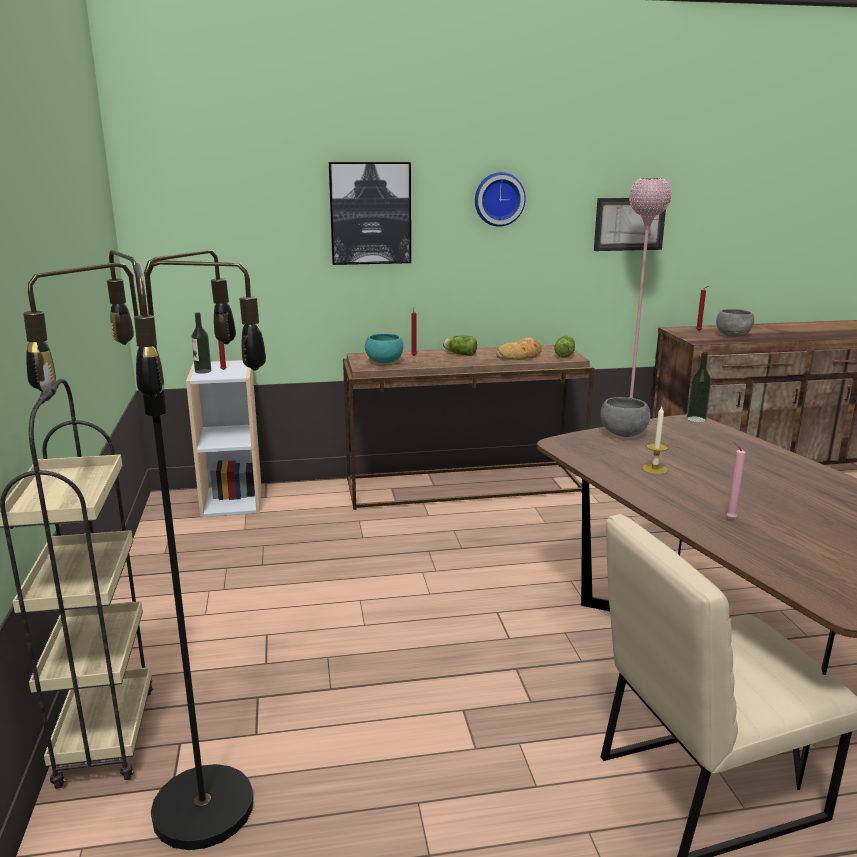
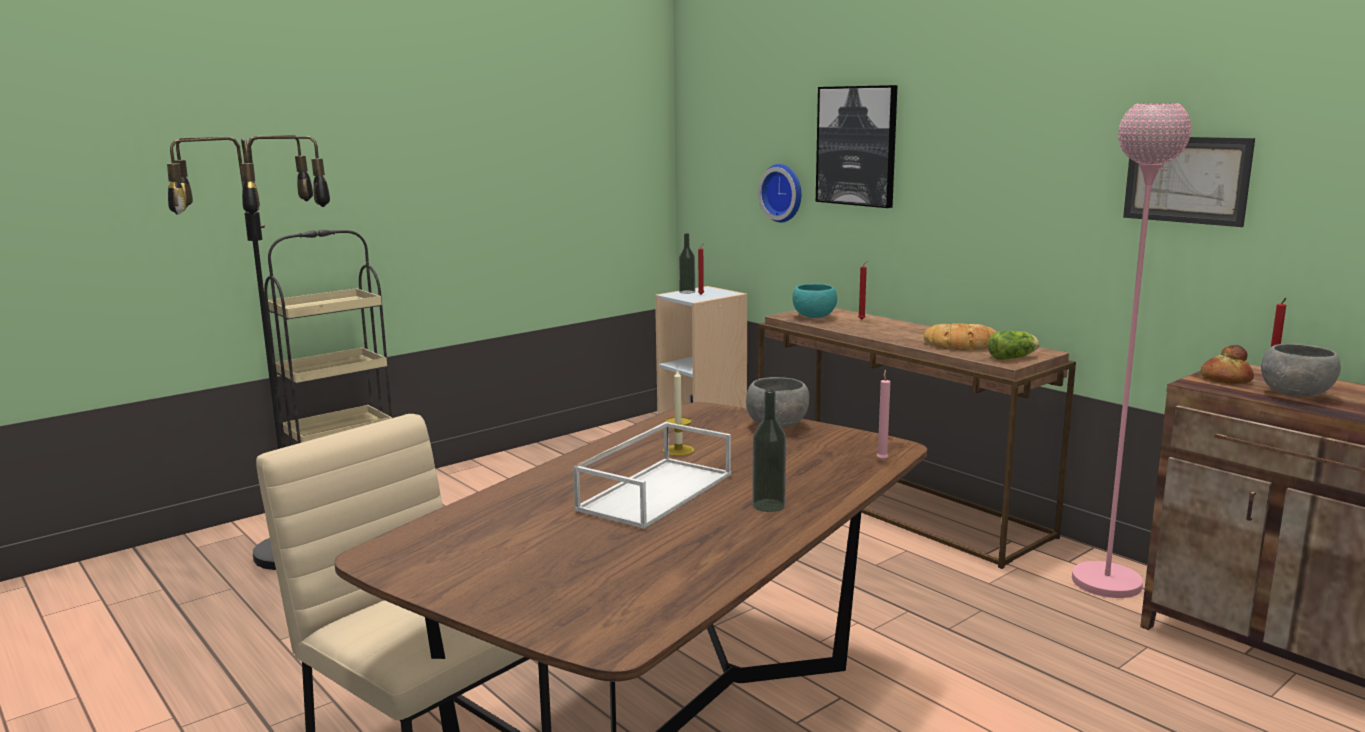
camera: 60 degrees right, 5 degrees down
(459, 354) = (907, 329): lettuce -> none
(498, 199) = (994, 133): wall clock -> wall clock (783, 193)
(695, 336) = (1225, 379): none -> bread
(696, 419) = (902, 448): bottle -> bottle (768, 505)
(729, 518) = (569, 492): pink candle -> pink candle (882, 460)
(740, 493) = (655, 491): none -> white tray

